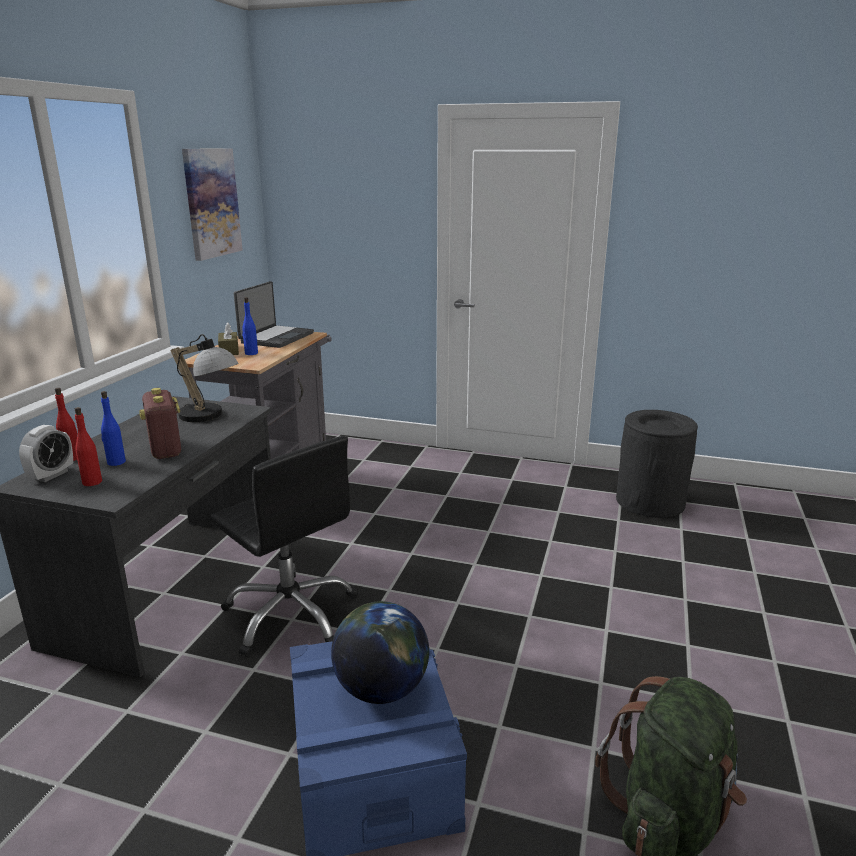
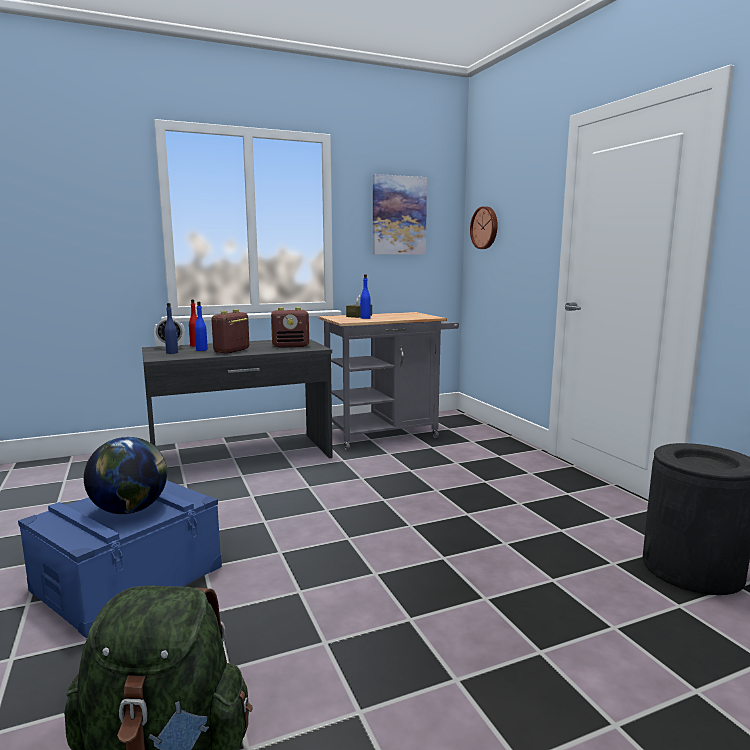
camera: 50 degrees right, 10 degrees down
(92, 482) = (172, 353): red bottle -> blue bottle
(209, 417) = (291, 346): table lamp -> radio
(276, 338) = (406, 315): laptop -> none
(291, 614) = (256, 494): black office chair -> none
(308, 213) = (485, 228): none -> wall clock

